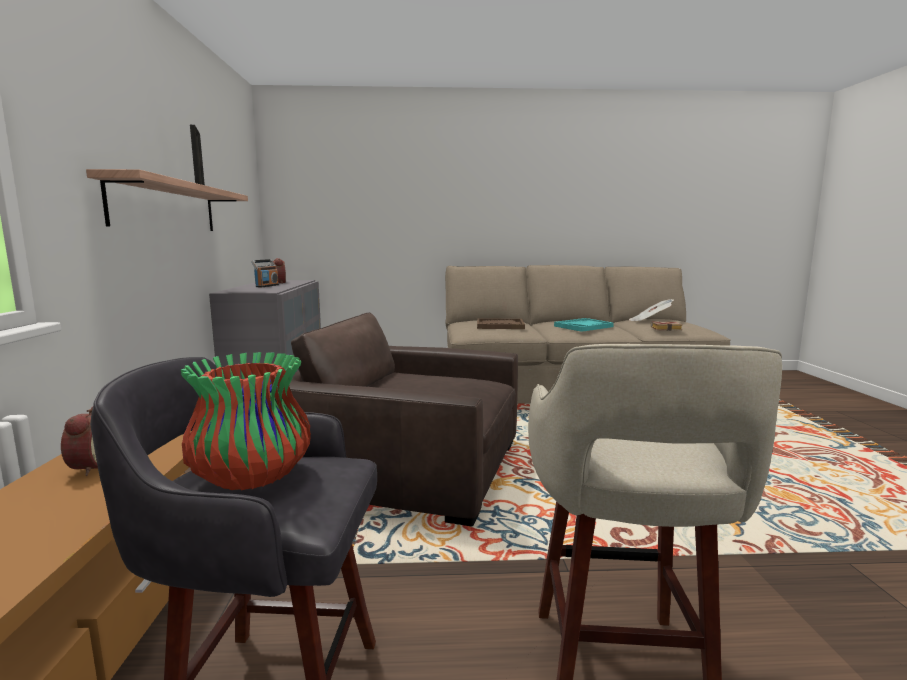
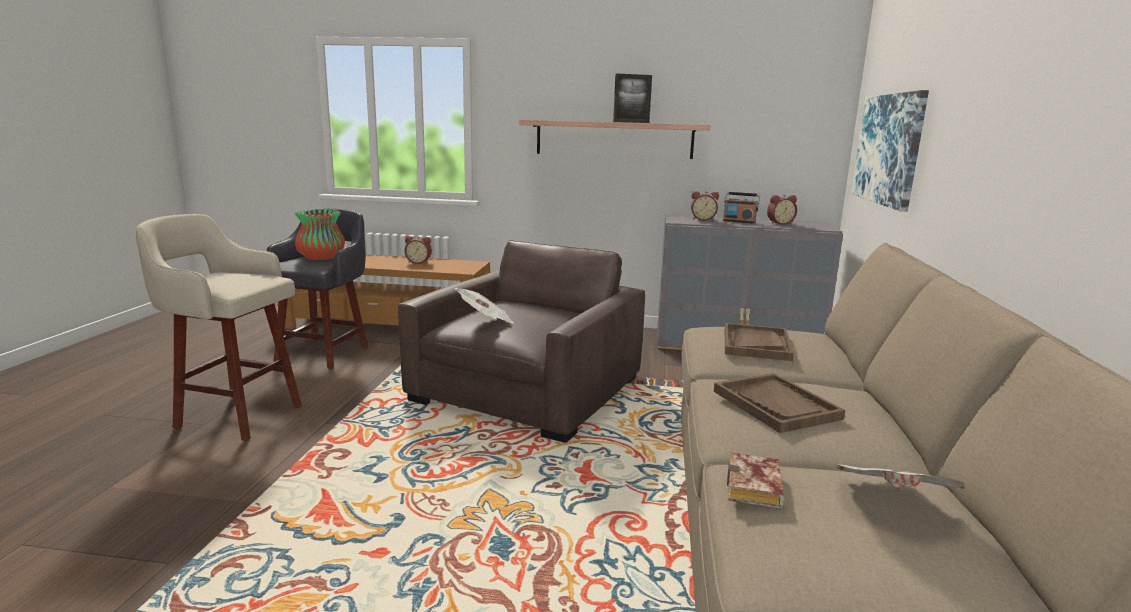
camera: 100 degrees right, 5 degrees up
(253, 289) = (703, 219): none -> alarm clock
(351, 218) = (888, 149): none -> picture
(455, 392) = (485, 320): none -> newspaper
(583, 326) = (776, 405): turquoise tray -> brown tray

